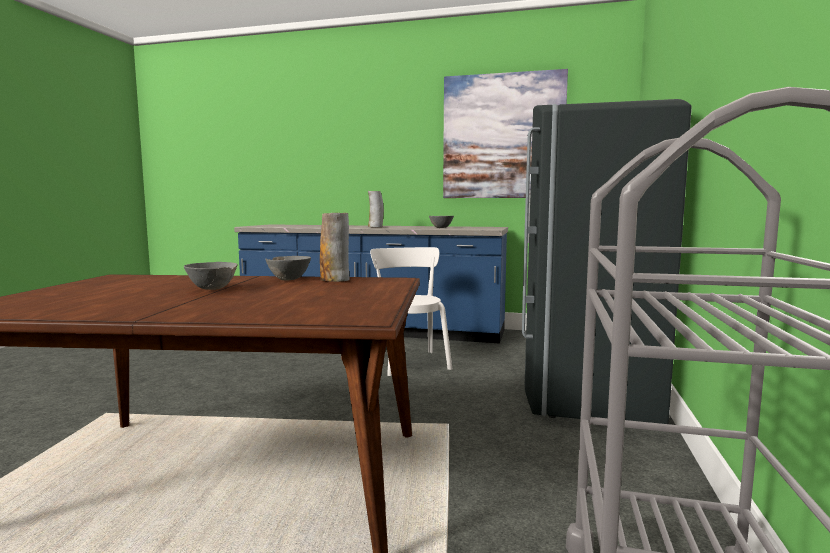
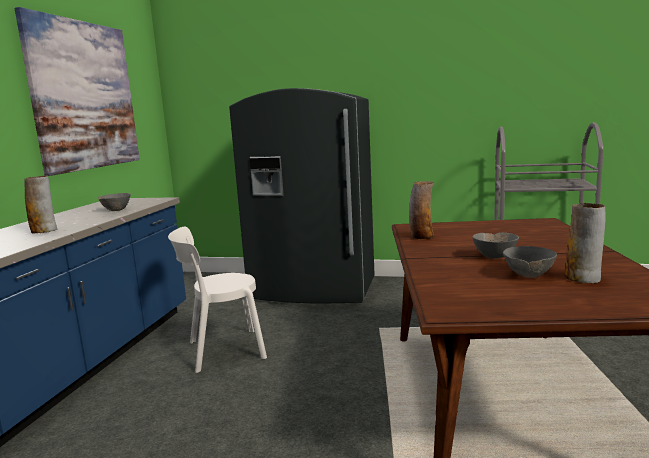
camera: 90 degrees left, 5 degrees up
(88, 300) = (583, 278): none -> vase
(288, 279) = (427, 247): grey bowl -> grey bowl (528, 276)

